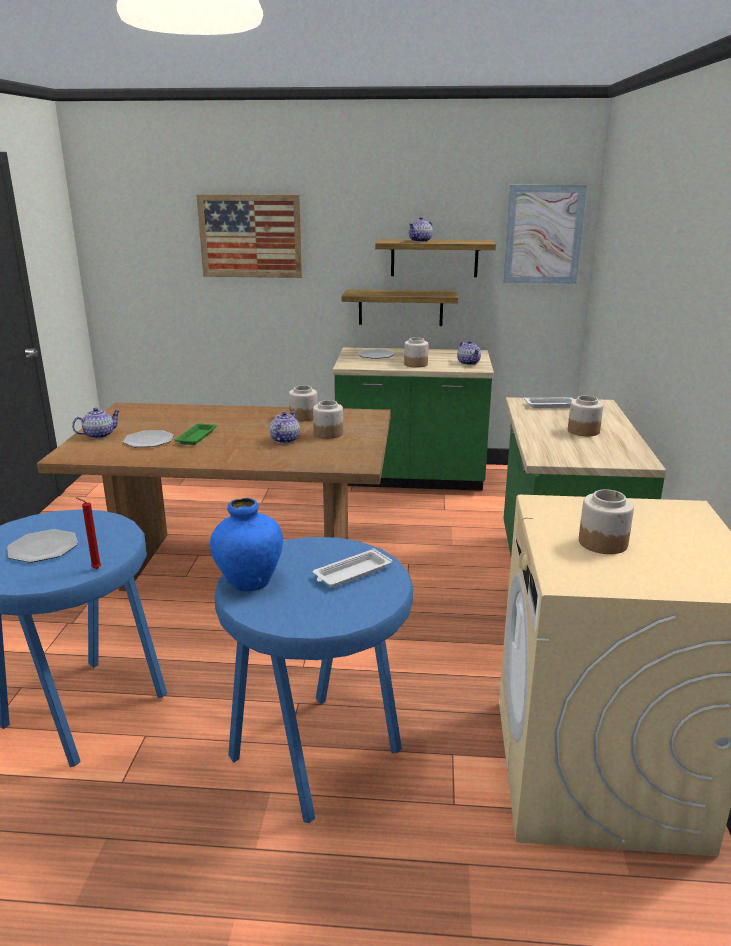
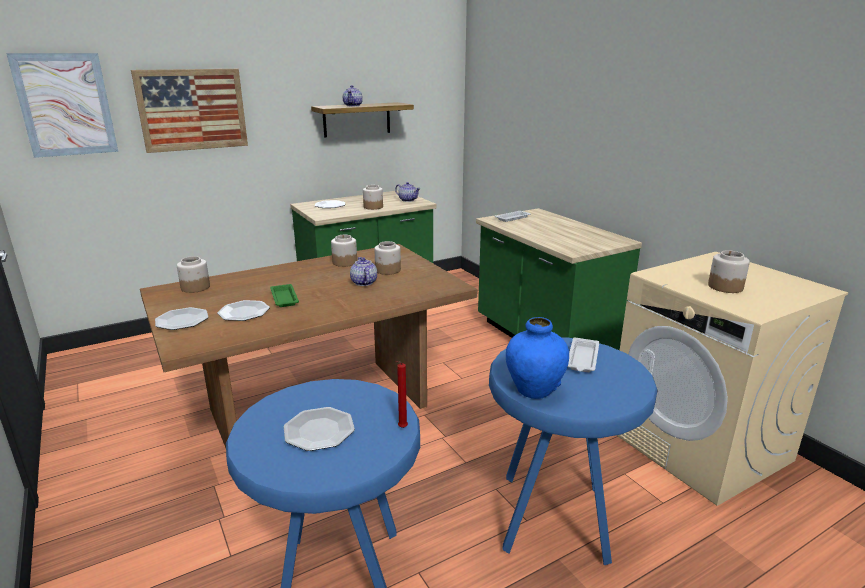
camera: 35 degrees left, 0 degrees up
(99, 435) = (182, 320): teapot -> plate
(400, 307) = (334, 163): shelf -> none
(543, 235) = (432, 96): picture -> picture (65, 105)
(583, 431) = (561, 230): jar -> jar (195, 287)

